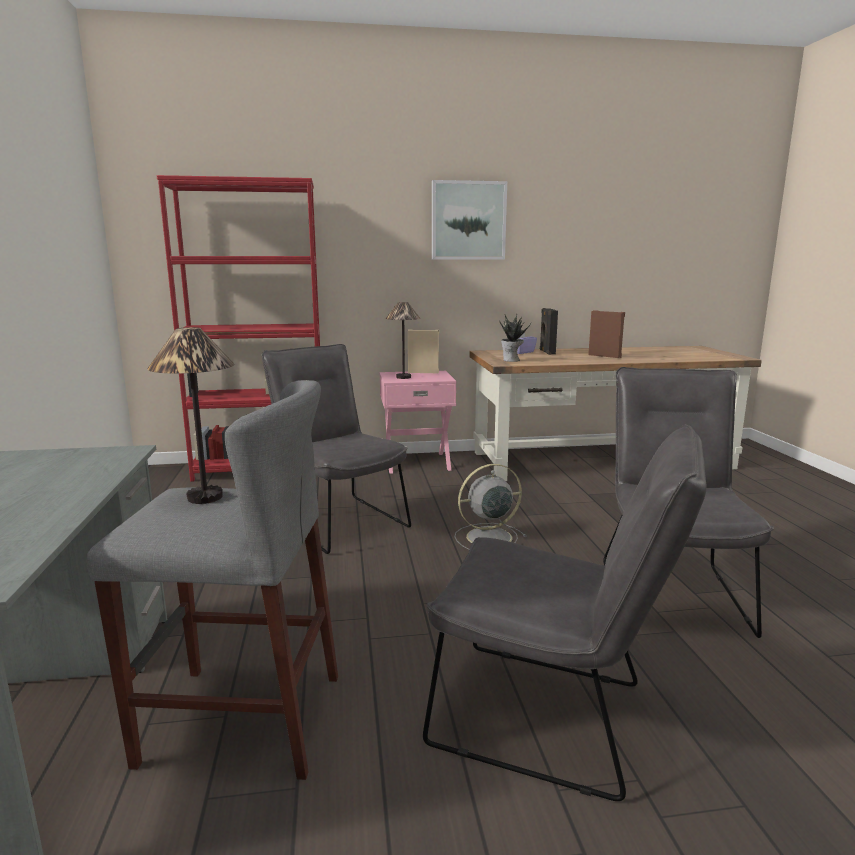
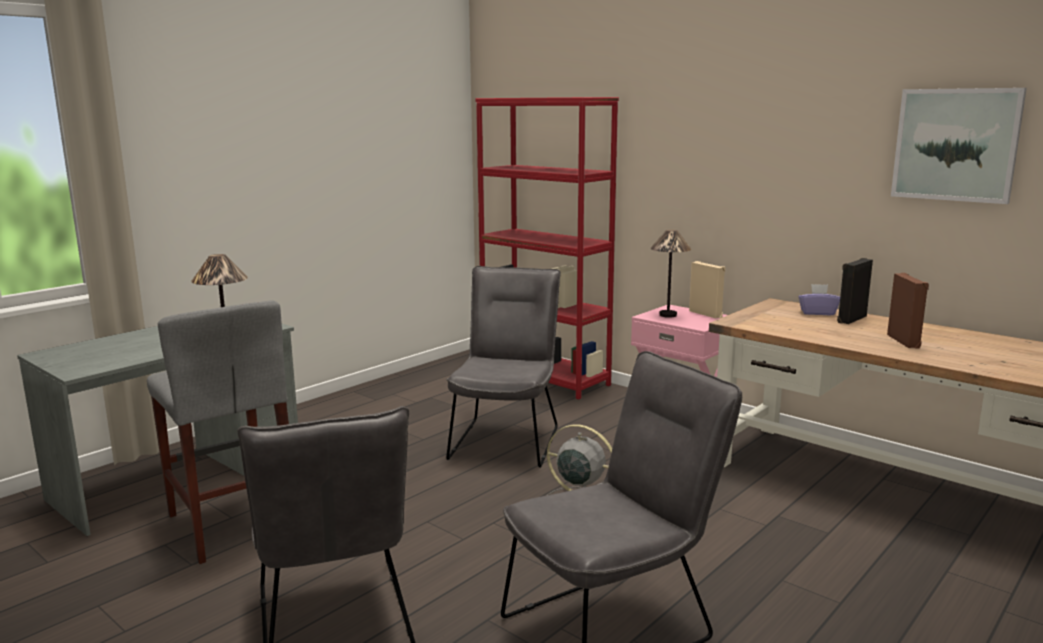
camera: 50 degrees right, 0 degrees up
(468, 221) = (780, 136): picture -> picture (956, 144)
(511, 360) = (758, 320): potted plant -> none

